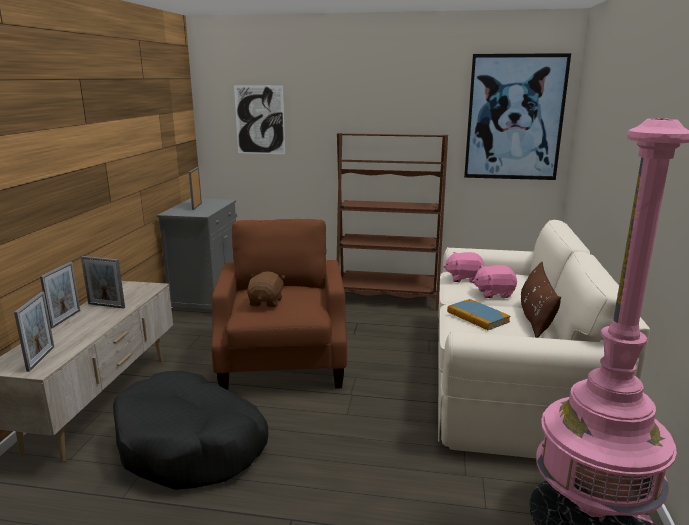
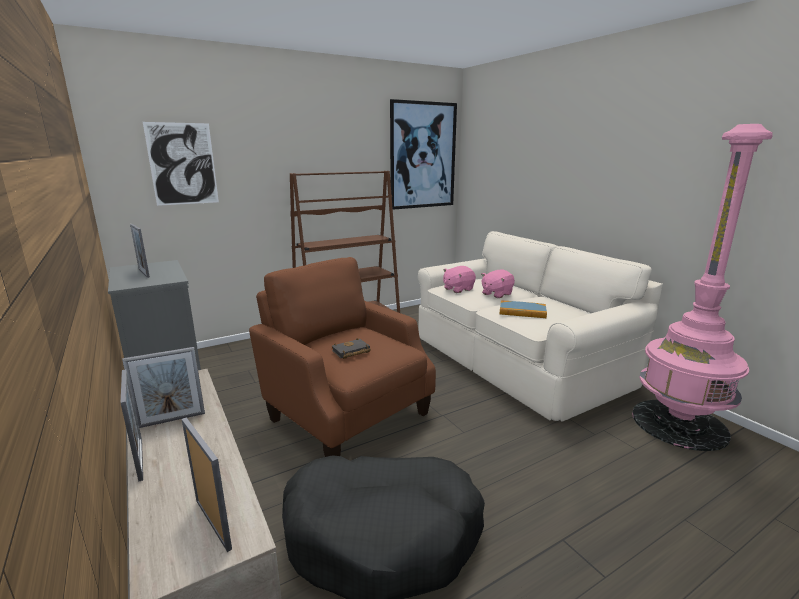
camera: 40 degrees left, 0 degrees up
(266, 302) = (350, 352): brown plush toy -> black book
(535, 318) = (549, 302): brown pillow -> none

